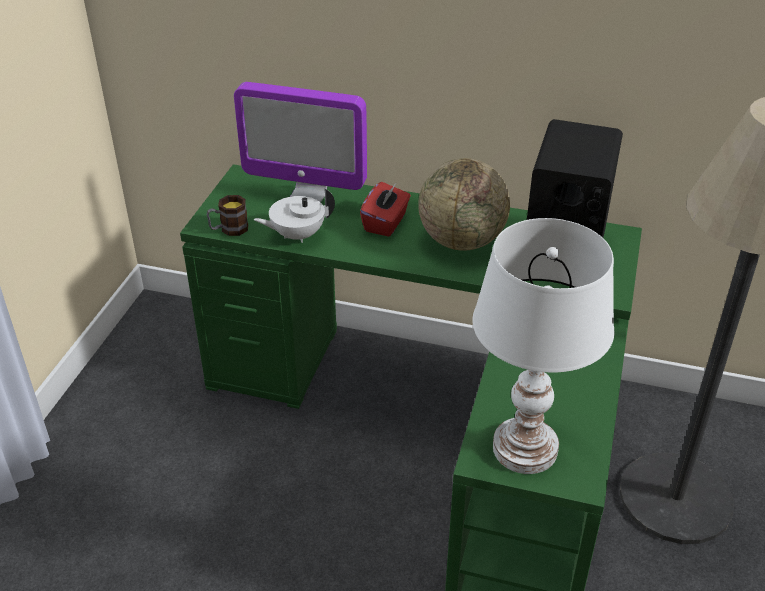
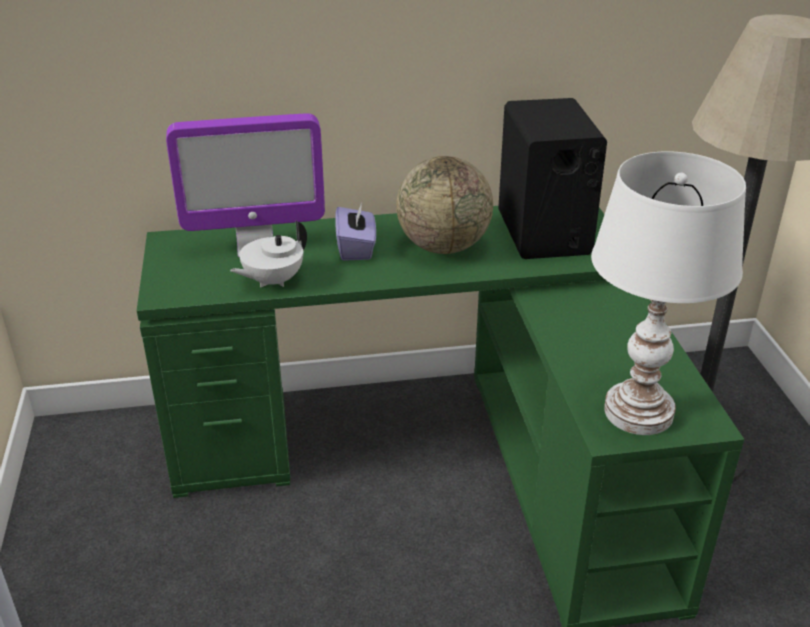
camera: 25 degrees left, 5 degrees down
(229, 229) = (192, 293): mug -> none
(386, 223) = (356, 248): red tissue box -> purple tissue box

